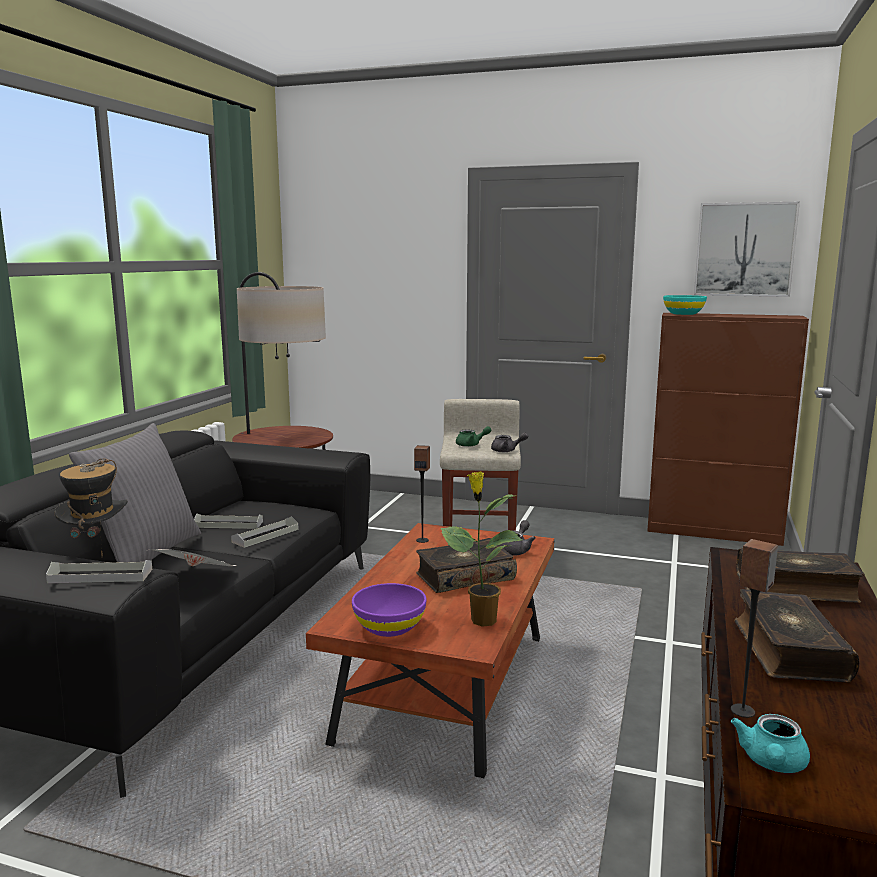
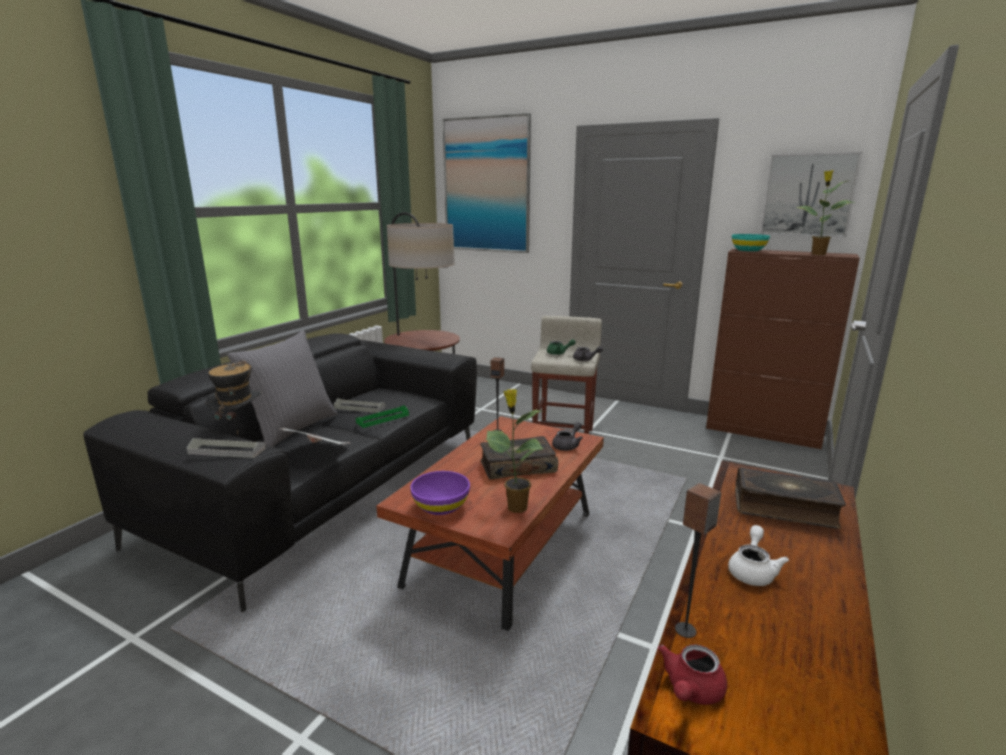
camera: 10 degrees right, 5 degrees up
(265, 535) = (383, 419): grey tray -> green tray
(352, 240) = (486, 185): none -> picture
(762, 316) = (817, 254): none -> potted plant
(772, 763) = (691, 690): turquoise teapot -> red teapot
(787, 650) = (752, 571): book -> white teapot

